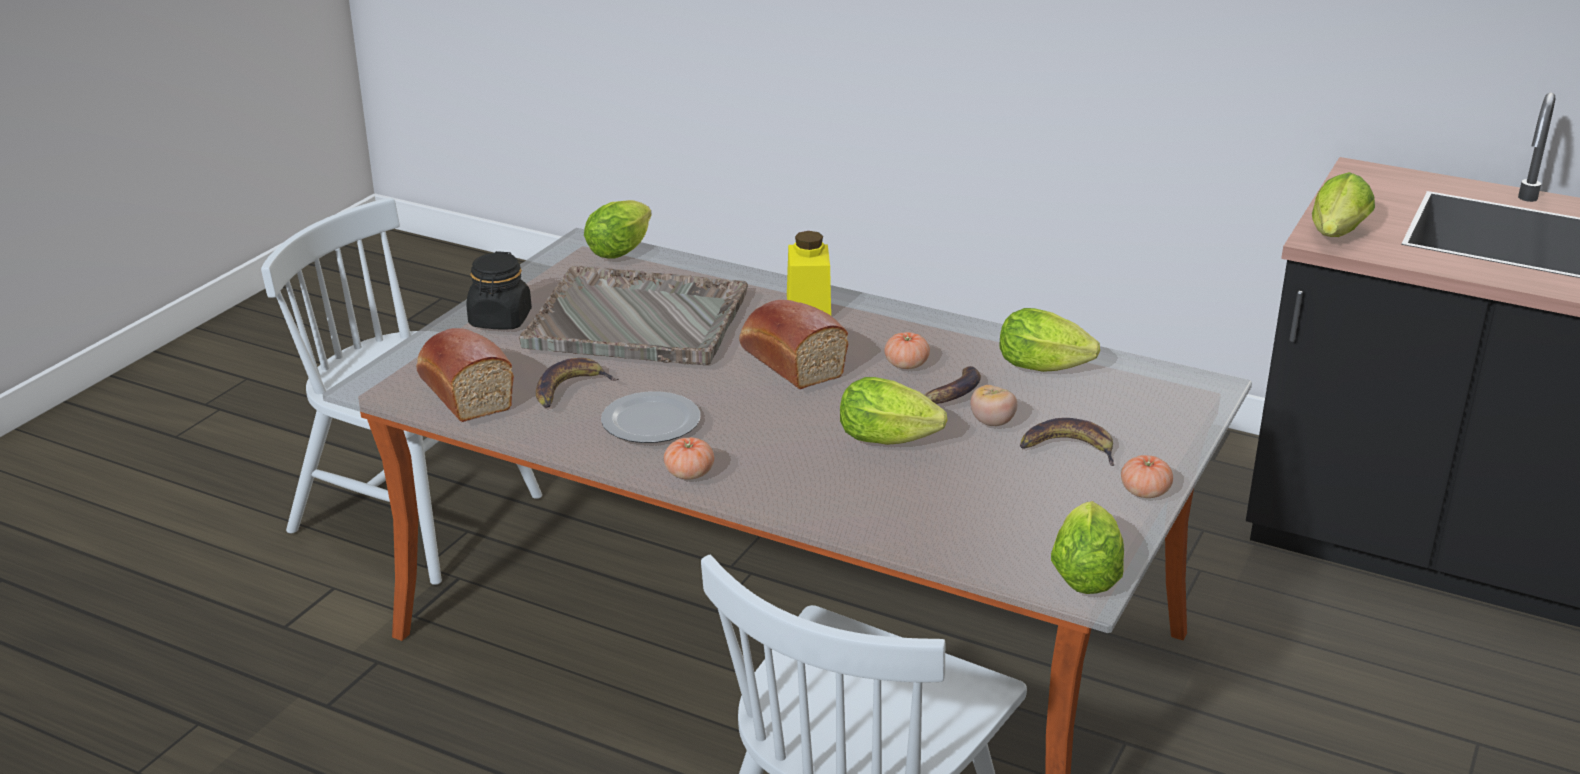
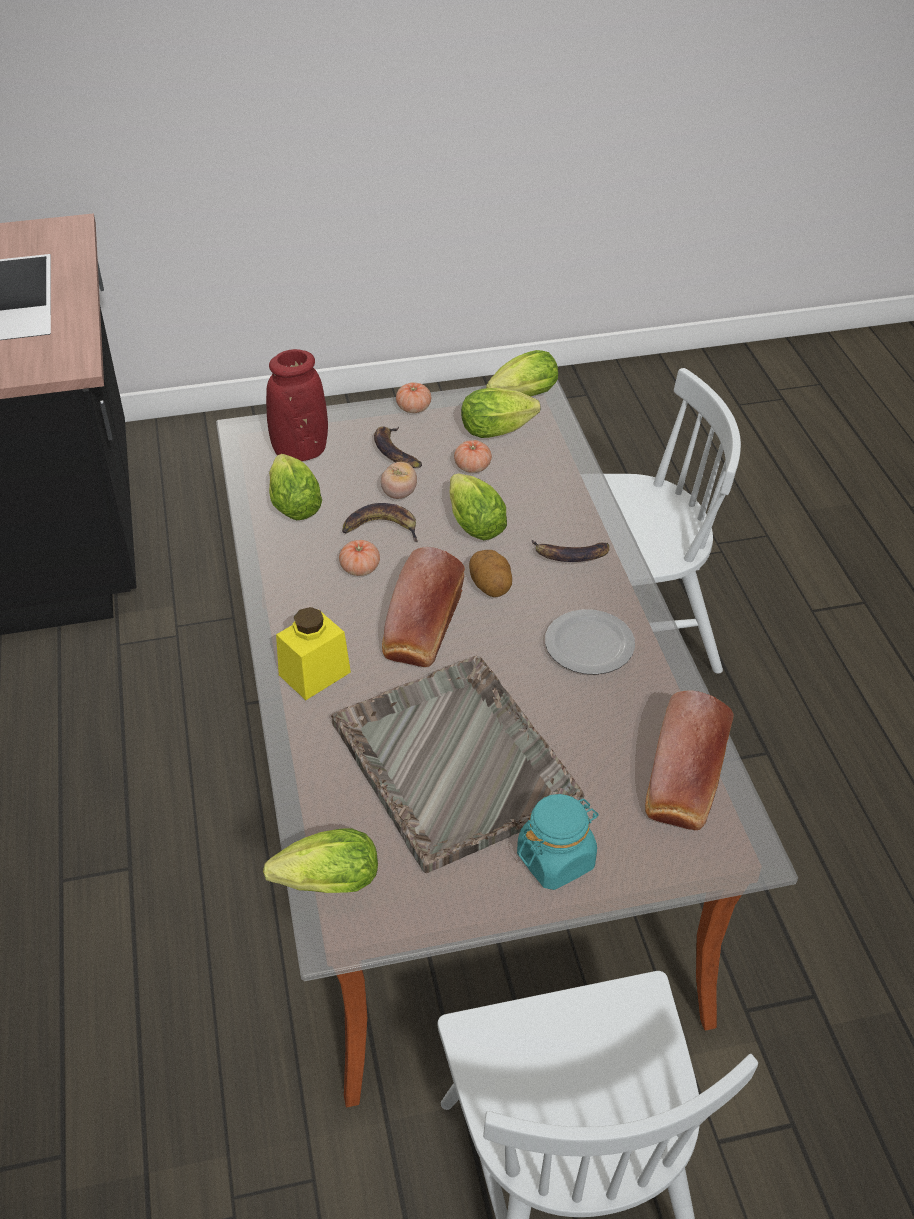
camera: 130 degrees left, 15 degrees up
(500, 320) = (556, 859): black jar -> turquoise jar
(570, 388) = (602, 721): banana -> banana (570, 556)
(689, 473) = (622, 586): tomato -> tomato (472, 467)
(791, 411) = (491, 587): none -> potato
(1133, 400) = (300, 451): none -> red vase
(1335, 237) = (63, 360): lettuce -> lettuce (500, 430)

